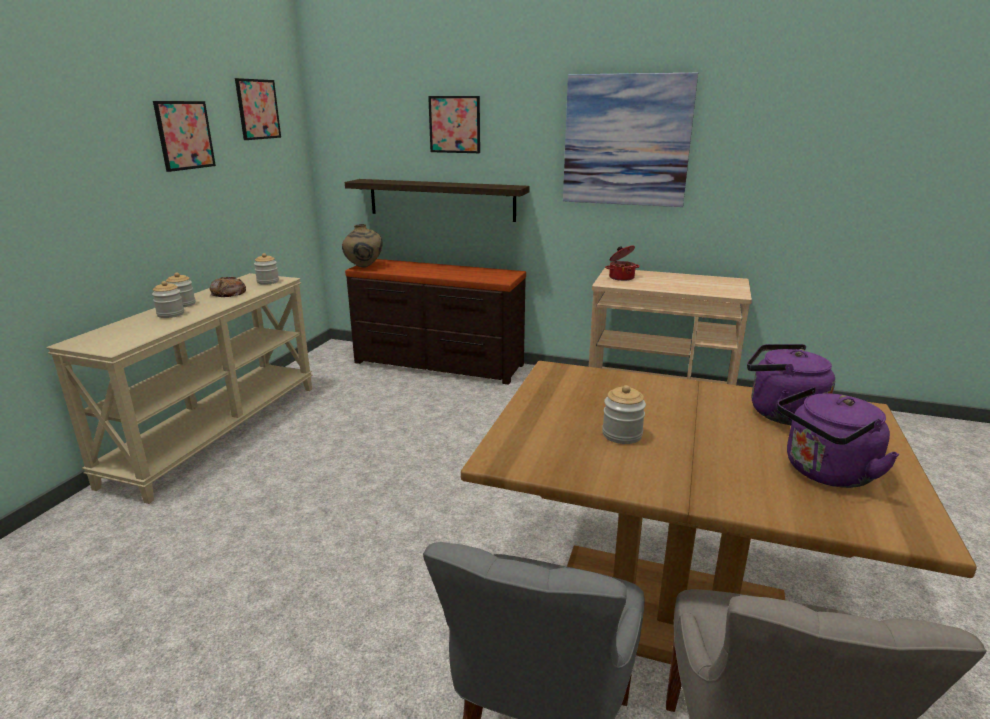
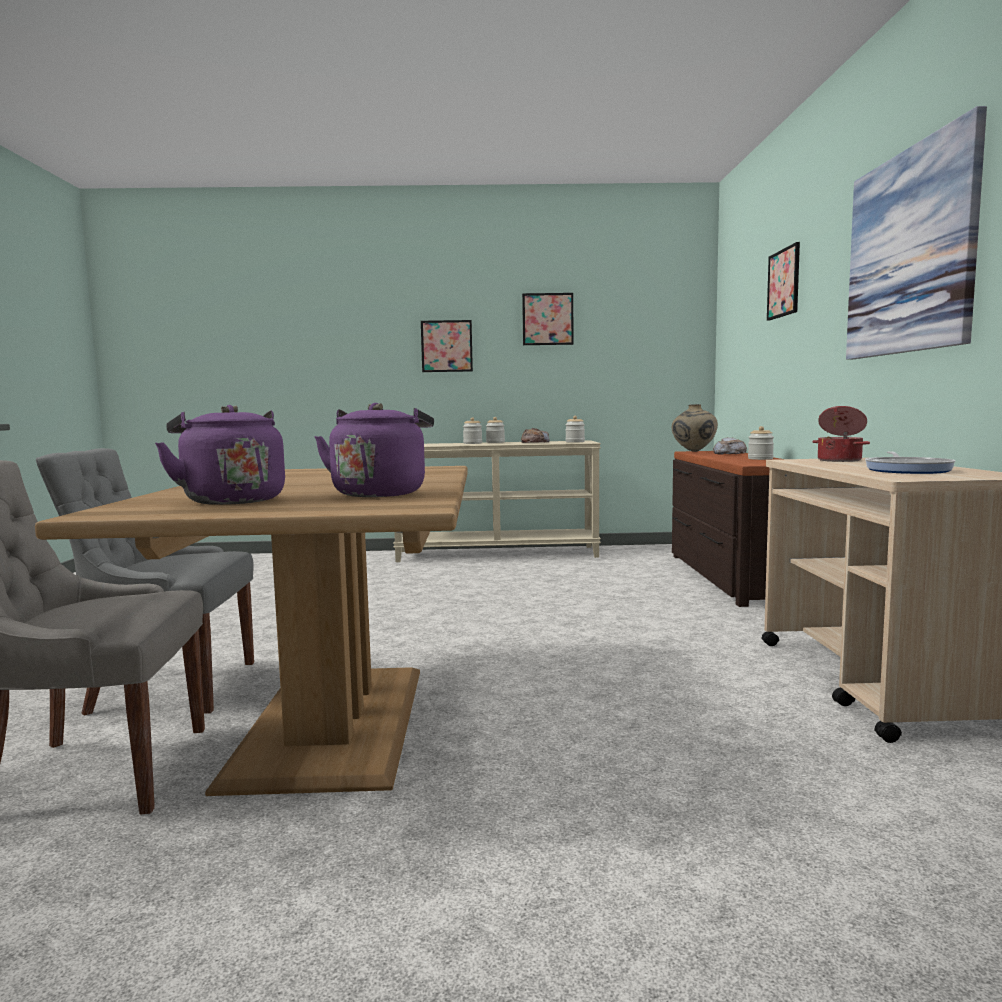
camera: 70 degrees right, 15 degrees down
(258, 109) = (640, 299): picture -> picture (446, 346)
(404, 265) = (729, 453): none -> bread
(441, 200) = (772, 376): shelf -> none
(622, 435) = (304, 477): jar -> jar (760, 459)
(694, 283) = (907, 470): none -> frying pan

